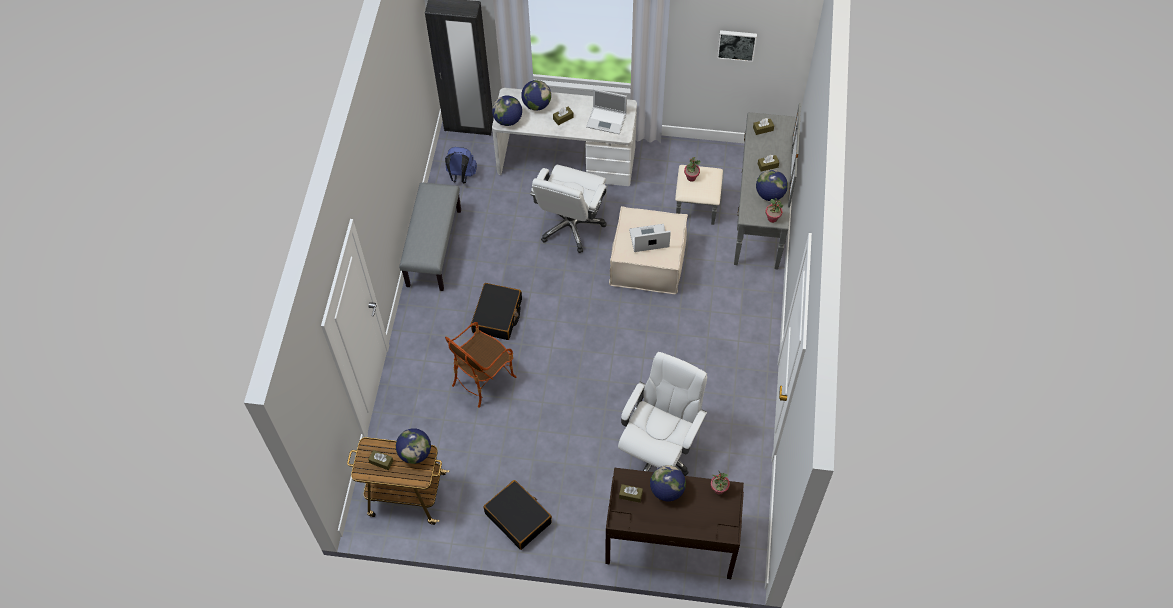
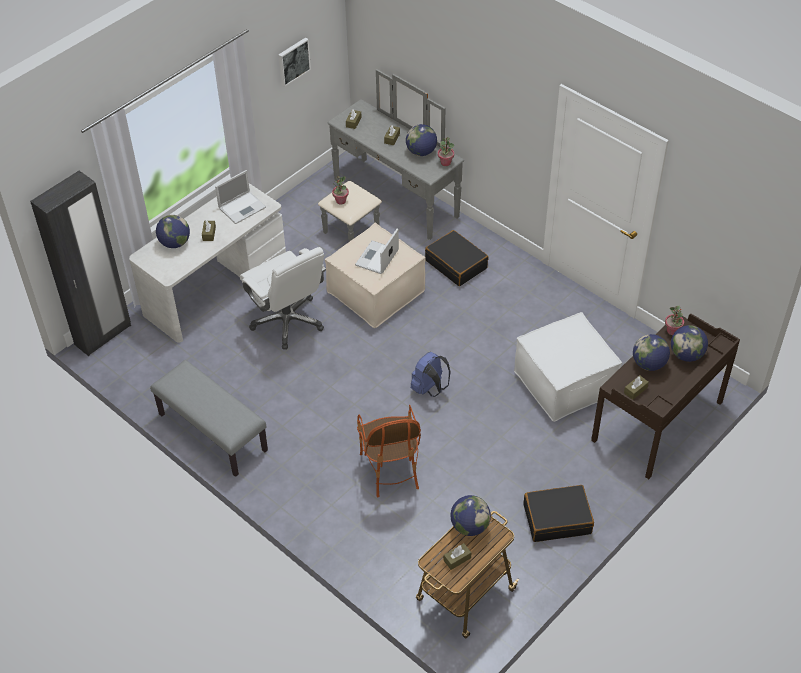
camera: 55 degrees left, 10 degrees down
(461, 176) = (153, 370): blue backpack -> blue backpack (430, 389)
(497, 316) = (333, 423): black suitcase -> black suitcase (456, 264)
(508, 120) = (170, 271): globe -> globe (686, 355)
(659, 448) = (565, 382): white office chair -> white ottoman

